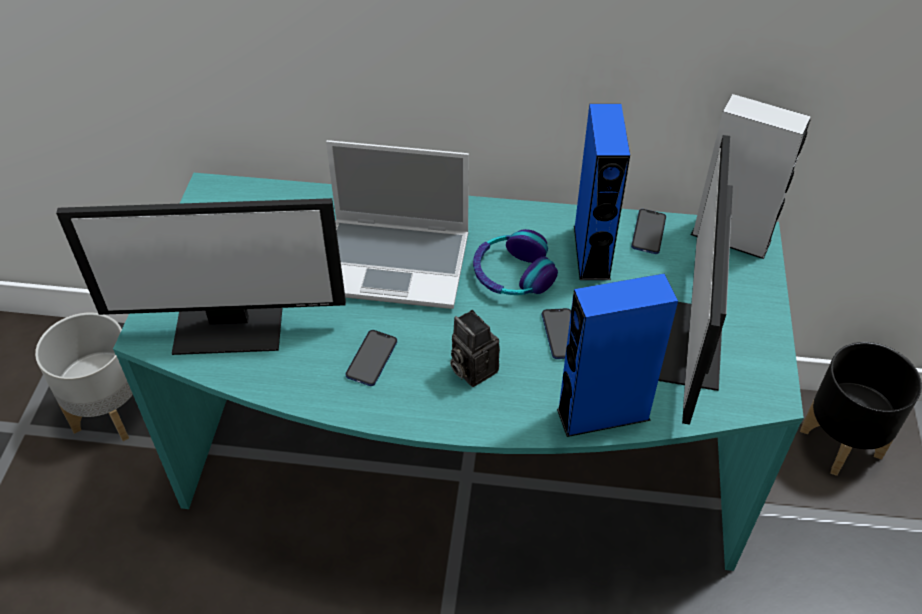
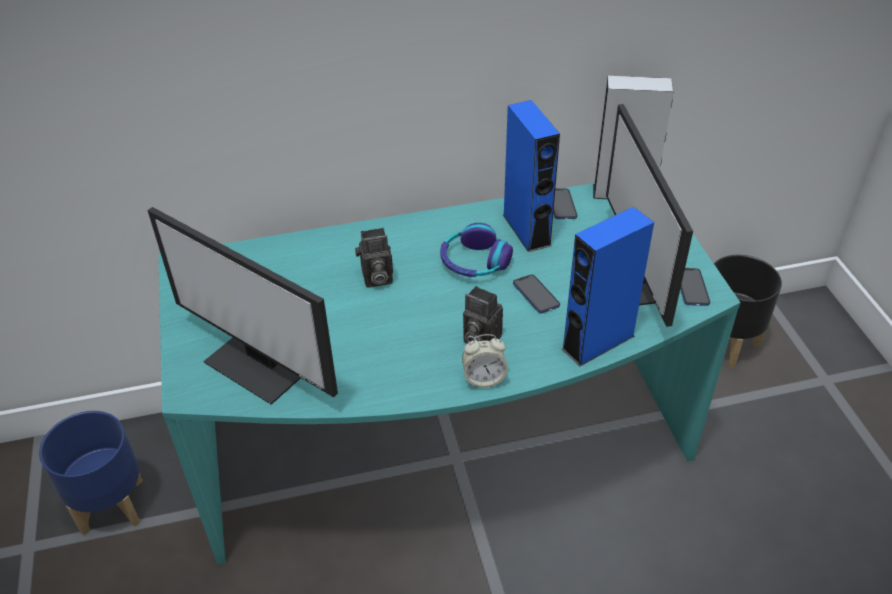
camera: 20 degrees left, 5 degrees down
(111, 412) = (112, 505): grey planter -> blue planter
(230, 326) = (260, 364): monitor -> monitor turned 60 degrees clockwise
(372, 359) = (395, 355): phone -> phone (692, 288)
(396, 263) = (375, 279): laptop -> camera
(452, 417) = (484, 378): none -> alarm clock

